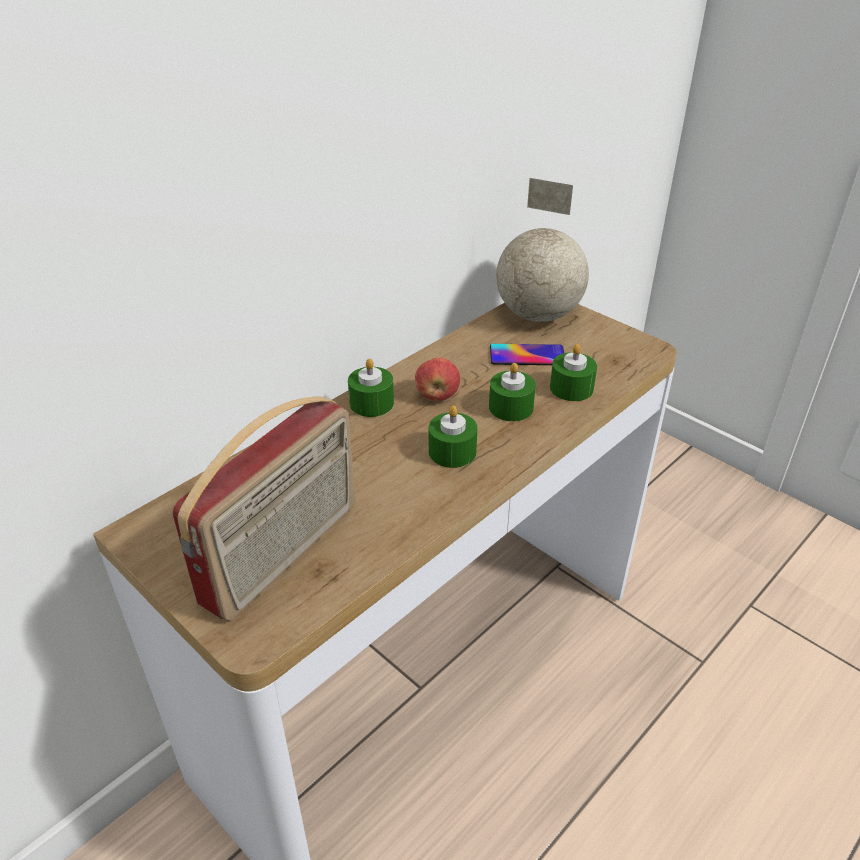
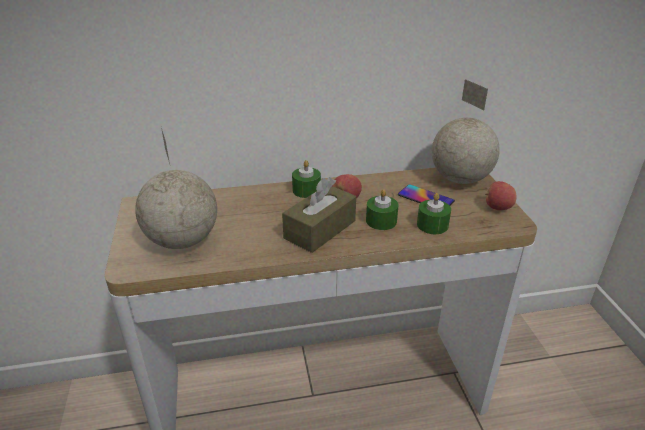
camera: 35 degrees right, 5 degrees down
(284, 554) = (183, 240): radio -> globe
(452, 452) = (320, 229): green candle -> brown tissue box
(613, 337) = (497, 207): none -> apple

